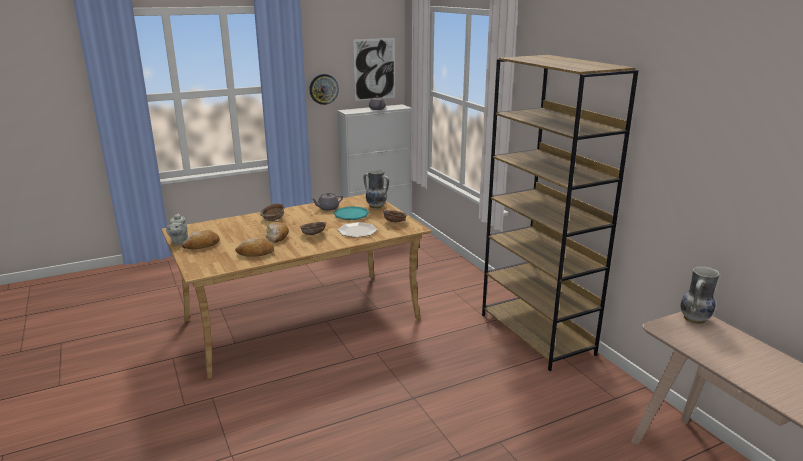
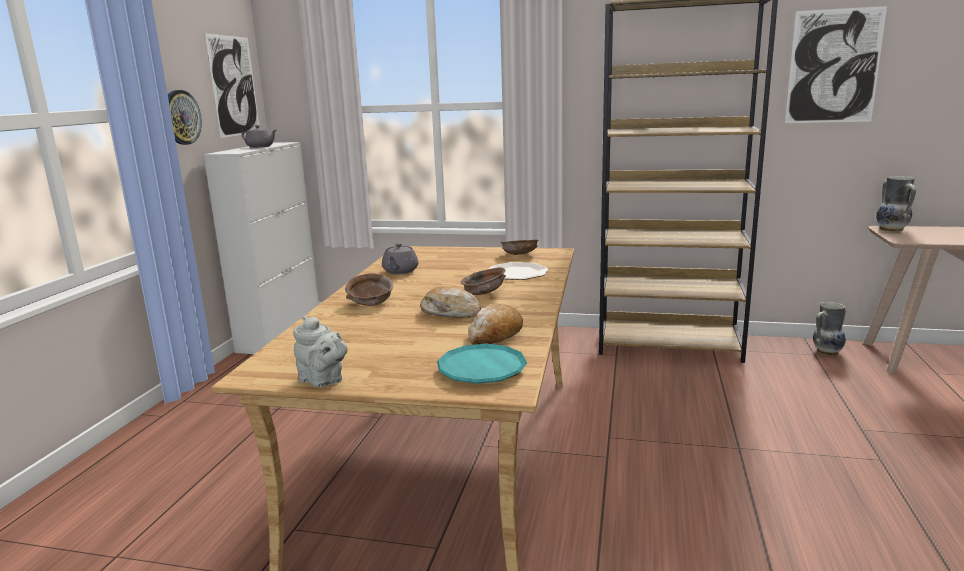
camera: 50 degrees left, 5 degrees down
(202, 245) = (382, 365): bread -> none
(351, 216) = (455, 266): turquoise plate -> turquoise plate (482, 370)
(376, 206) = (447, 252): vase -> vase (826, 352)
(688, 143) = (833, 66): none -> picture

